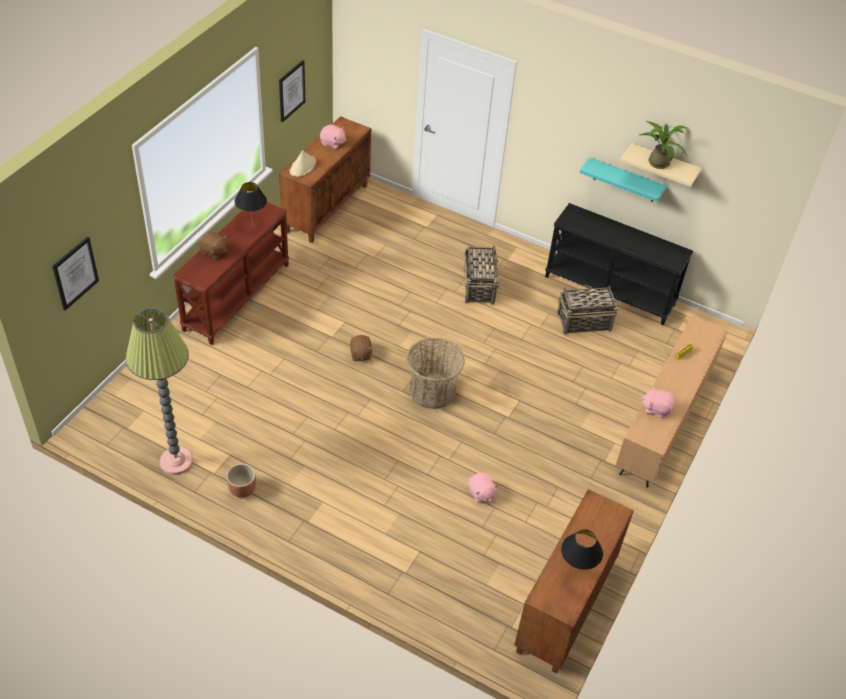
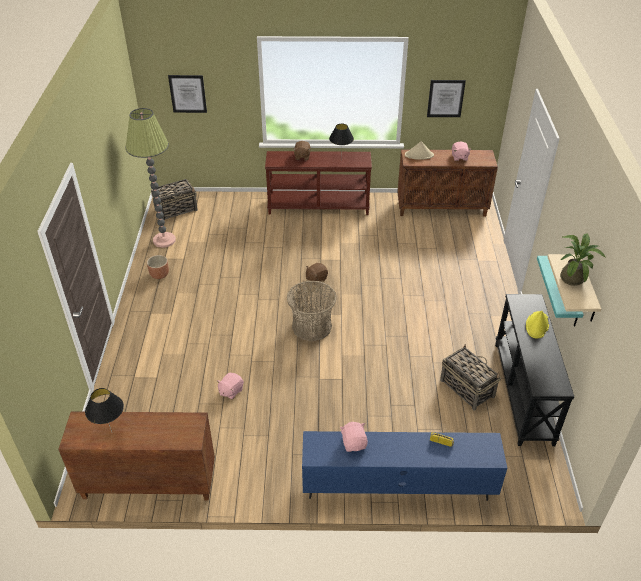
camera: 65 degrees right, 5 degrees down
(478, 286) = (443, 311): basket -> basket (176, 209)
(605, 226) = (537, 325): none -> yellow hat
(664, 420) = (398, 485): brown tv stand -> blue tv stand

